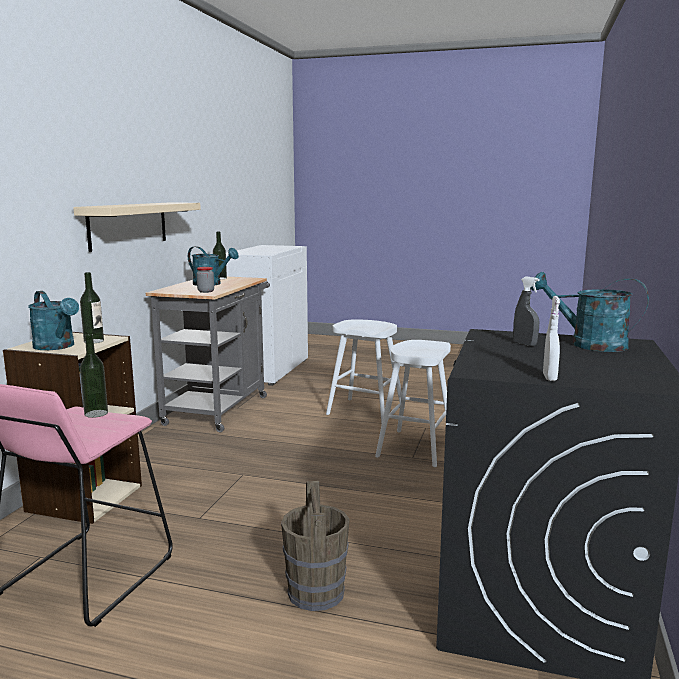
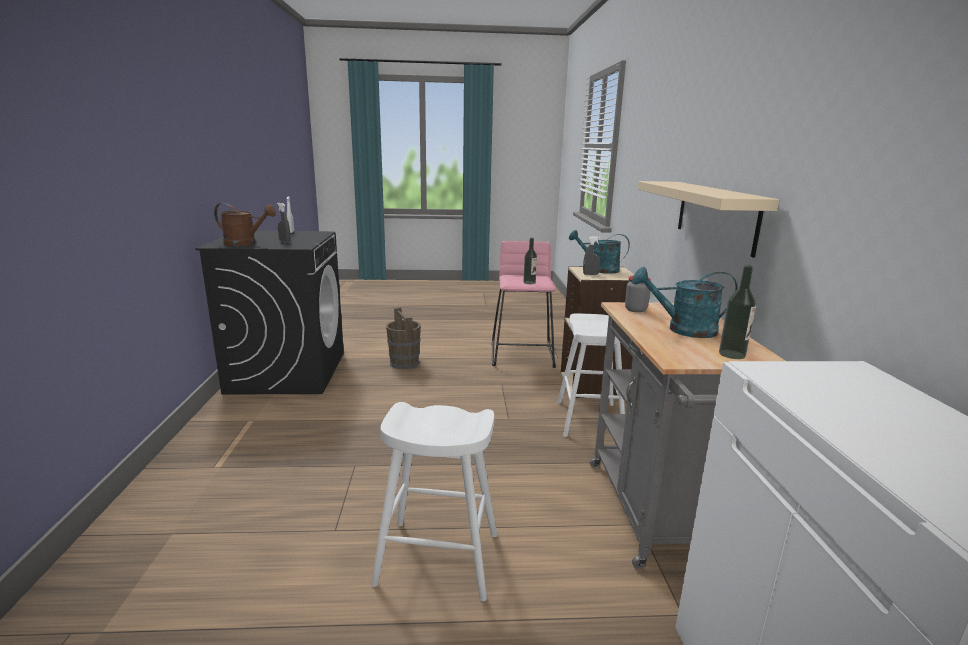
camera: 160 degrees right, 5 degrees up
(94, 341) = (590, 274): bottle -> grey spray bottle
(415, 448) = (351, 481): white stool -> white stool (589, 419)
(588, 344) = (245, 243): turquoise watering can -> brown watering can

